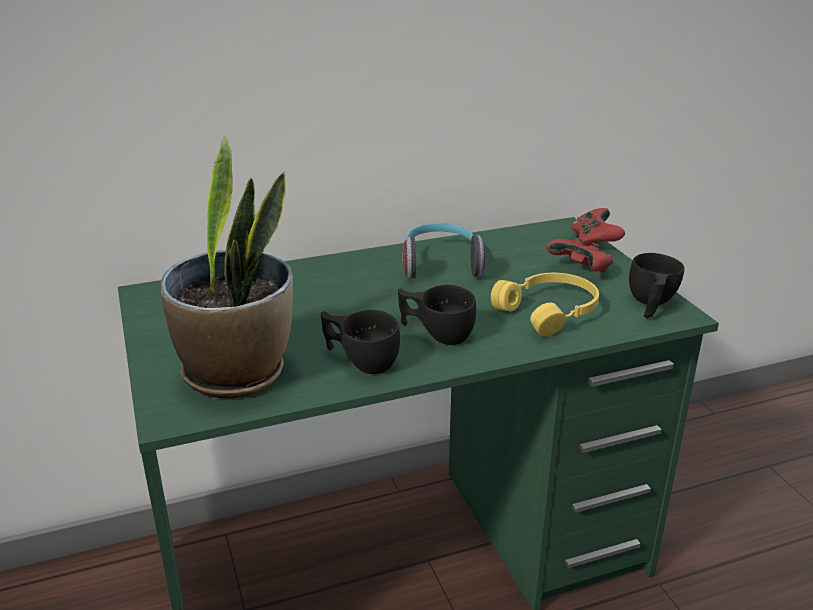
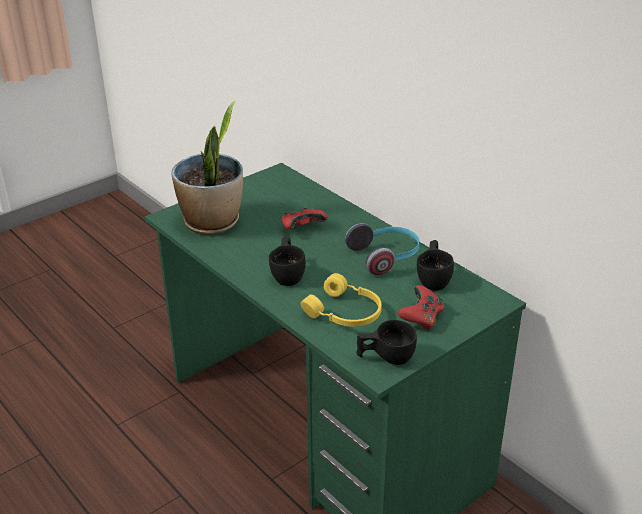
camera: 70 degrees right, 5 degrees up
(360, 360) = (244, 255): black cup -> black cup (434, 278)
(594, 242) = (480, 319): red game controller -> red game controller (302, 228)

